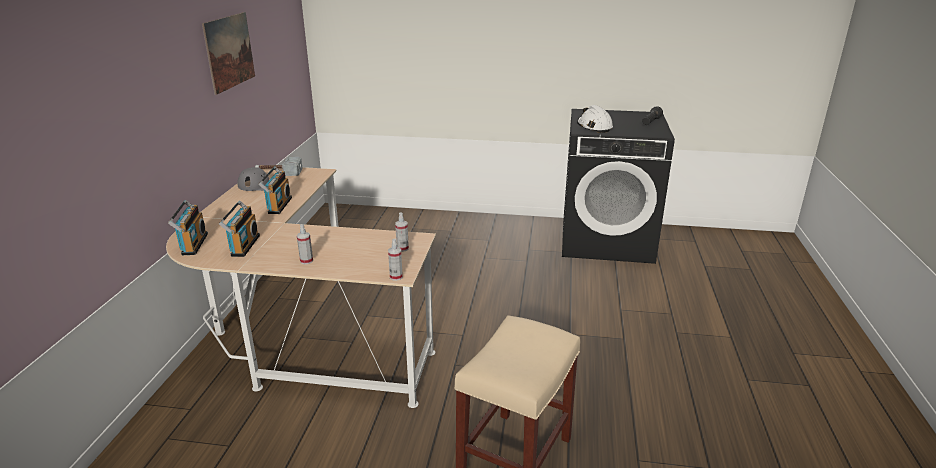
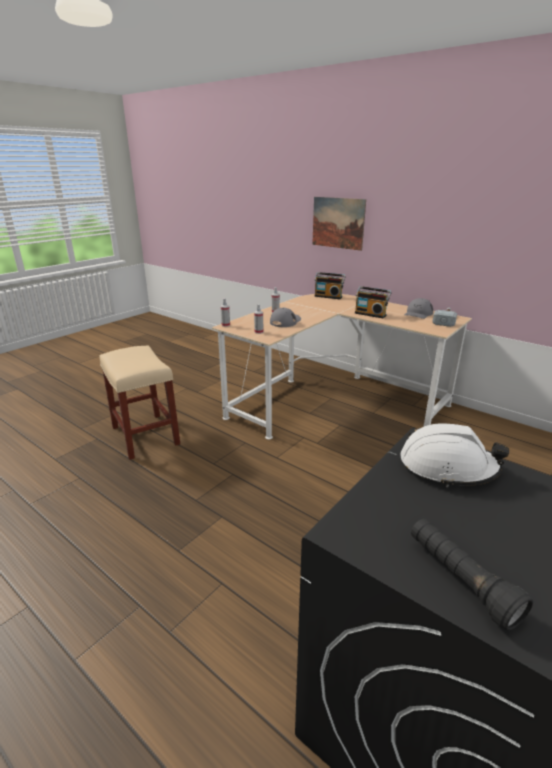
camera: 120 degrees right, 0 degrees up
(229, 51) = (477, 207): picture -> picture (338, 223)
(243, 245) = (314, 303): radio -> none
(346, 244) = (285, 321): none -> grey cap

